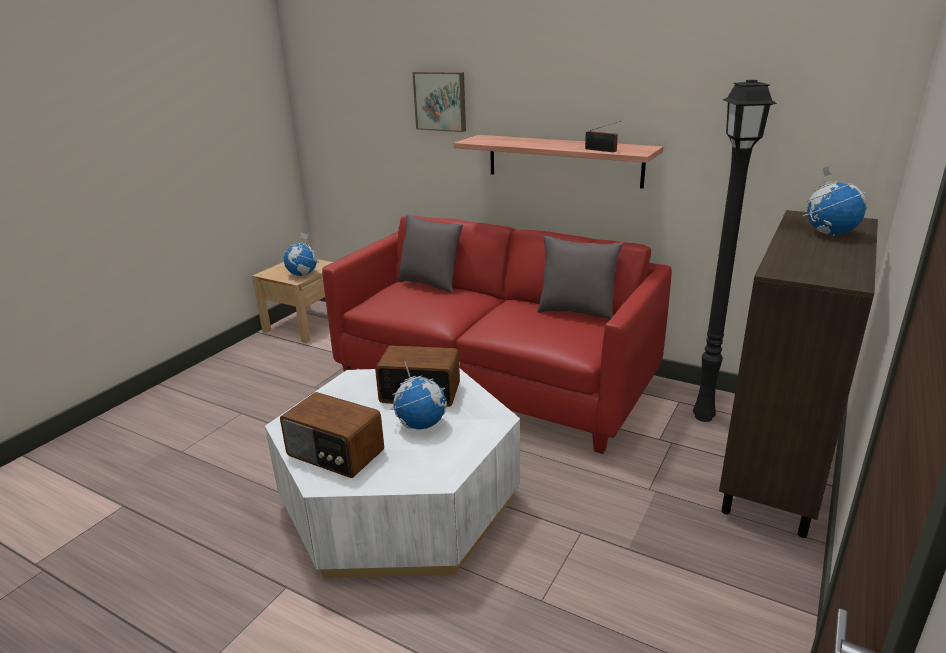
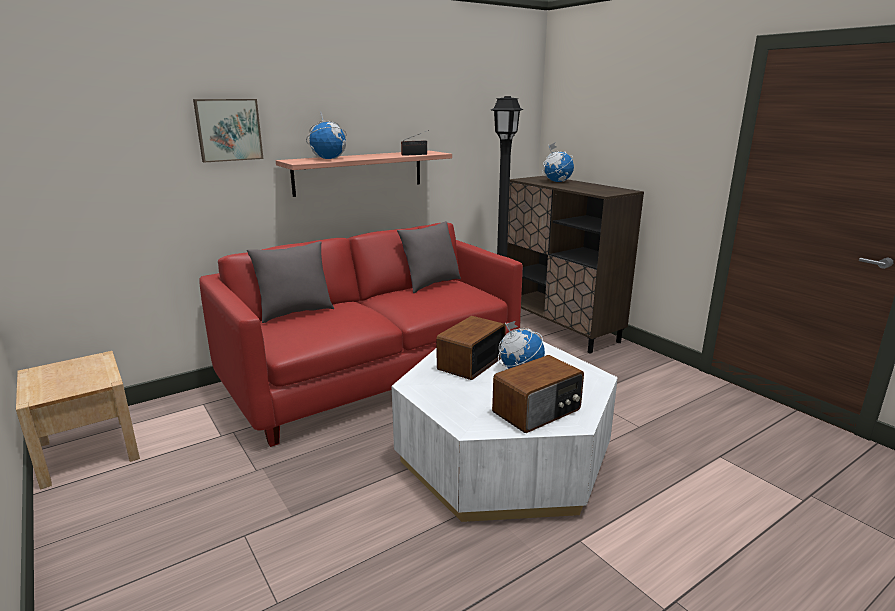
camera: 65 degrees left, 5 degrees down
(303, 274) = (97, 375): globe -> globe (328, 159)

